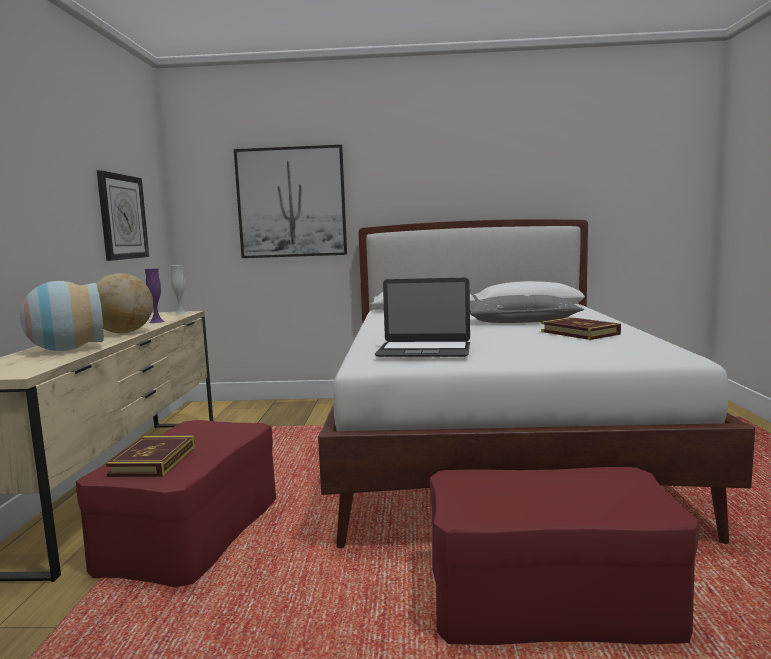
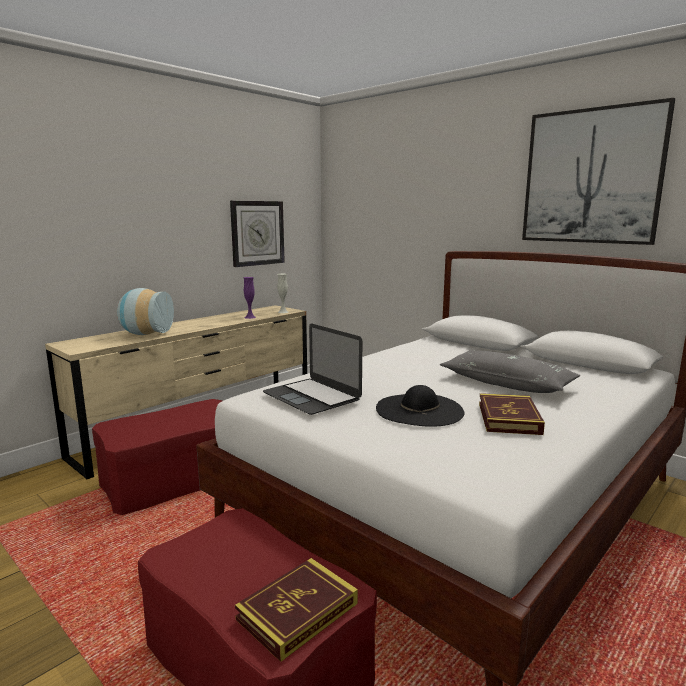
camera: 40 degrees right, 5 degrees up
(124, 333) = (207, 325): globe -> none
(153, 461) = (141, 424): book -> book (297, 611)
(291, 202) = (401, 222): picture -> picture (591, 177)
(519, 340) = (419, 410): none -> black hat

